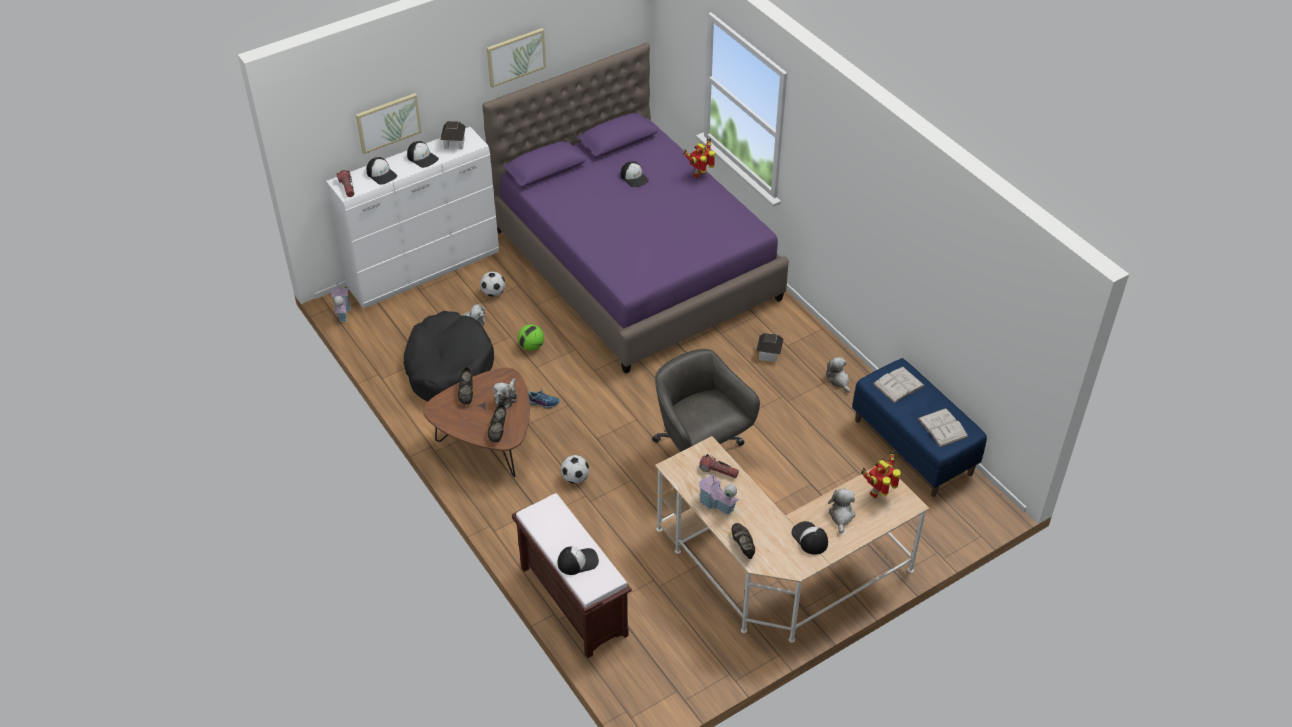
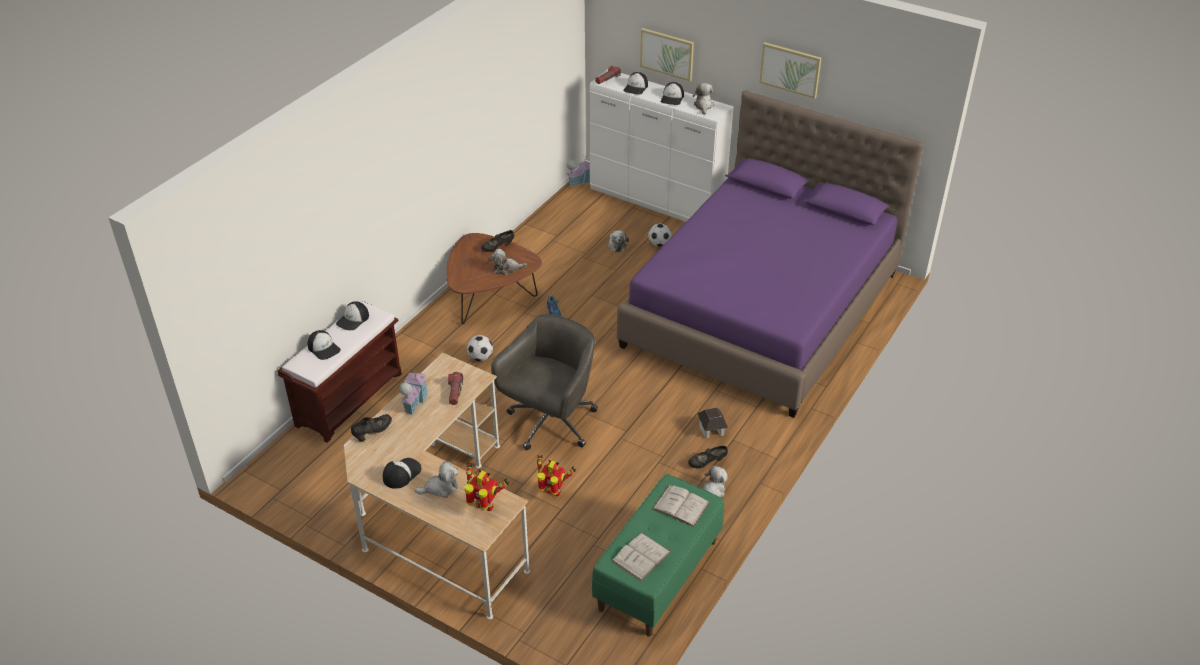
camera: 65 degrees right, 5 degrees down
(449, 368) = (558, 251): black dog bed -> none
(454, 144) = (703, 106): toy house -> plush toy
(498, 430) = (467, 276): black shoe -> black shoe (707, 463)
(531, 346) = (613, 284): football -> none
(634, 177) = (801, 234): cap -> cap (353, 319)
(700, 174) = (843, 270): toy robot -> toy robot (553, 493)
(914, 447) = (658, 575): blue bench -> green bench

